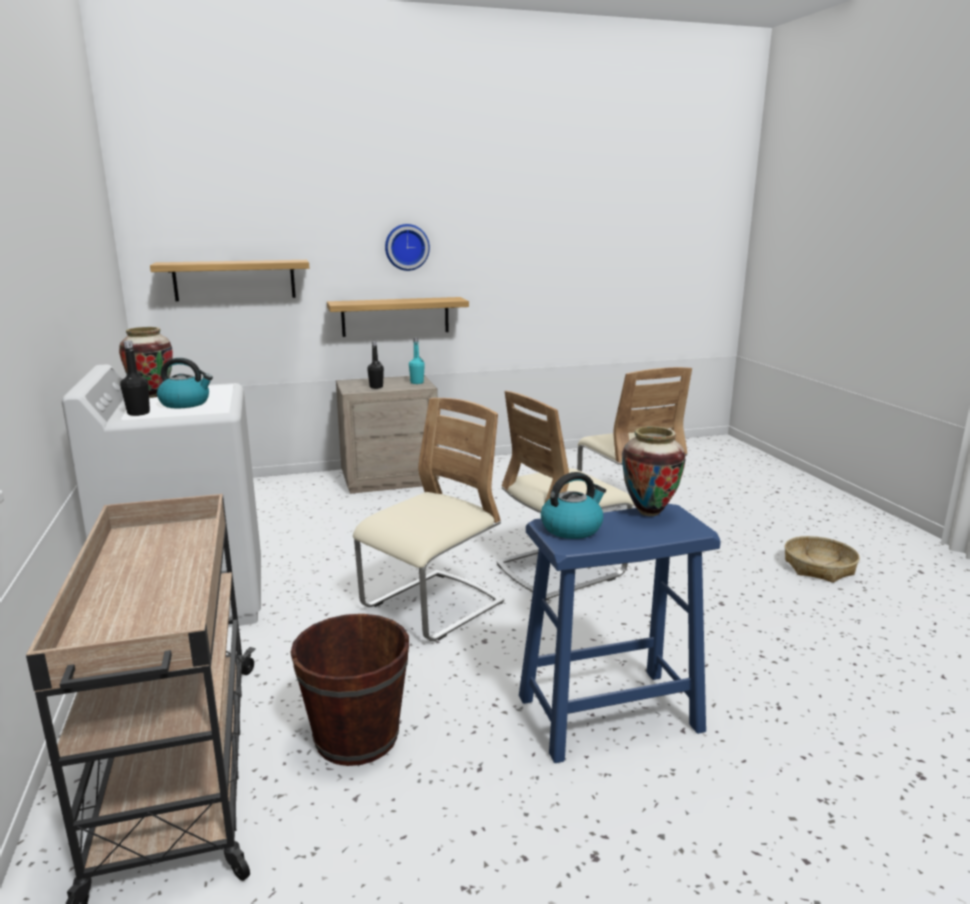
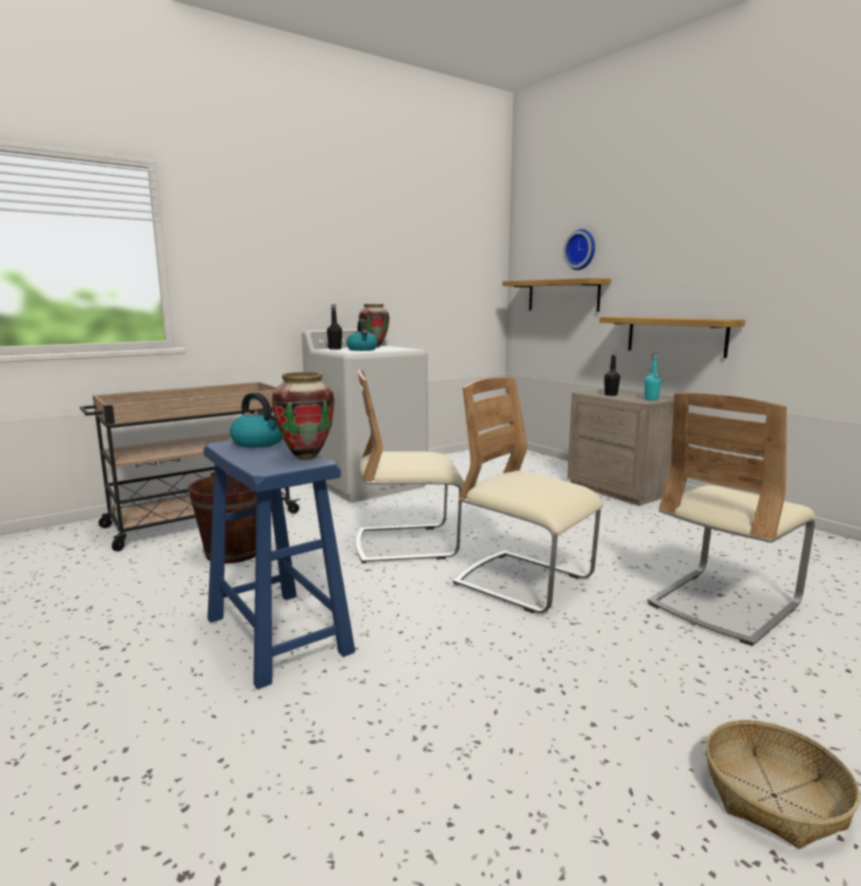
camera: 70 degrees right, 5 degrees down
(406, 247) = (695, 265): wall clock -> wall clock (581, 249)
(432, 607) = (407, 544): beige chair -> beige chair turned 150 degrees clockwise

